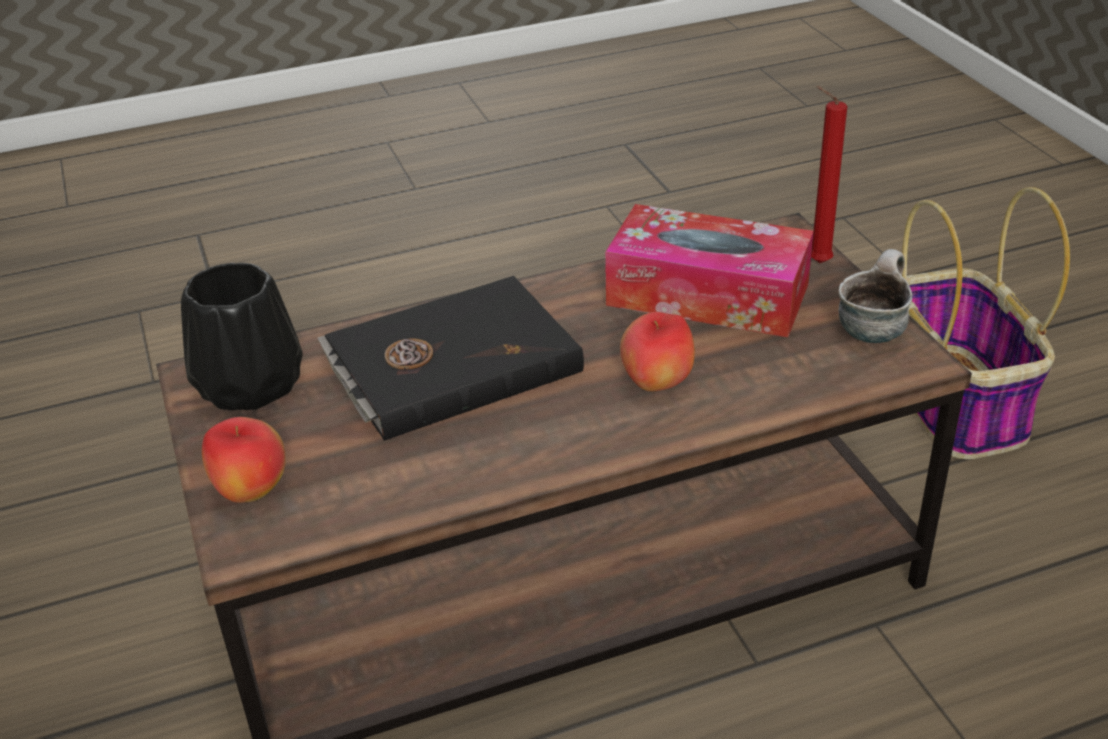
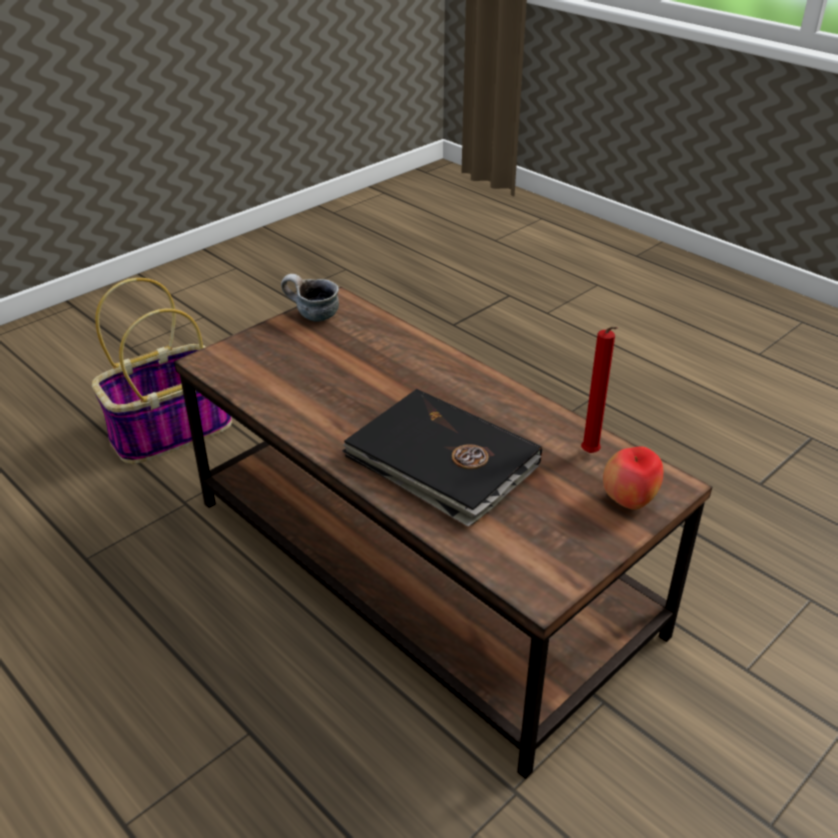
camera: 115 degrees left, 0 degrees up
(252, 383) = (529, 553): black vase -> none
(656, 383) = (412, 375): apple -> none
(707, 294) = (302, 376): tissue box -> none
(816, 263) = (244, 344): red candle -> red candle (591, 455)

